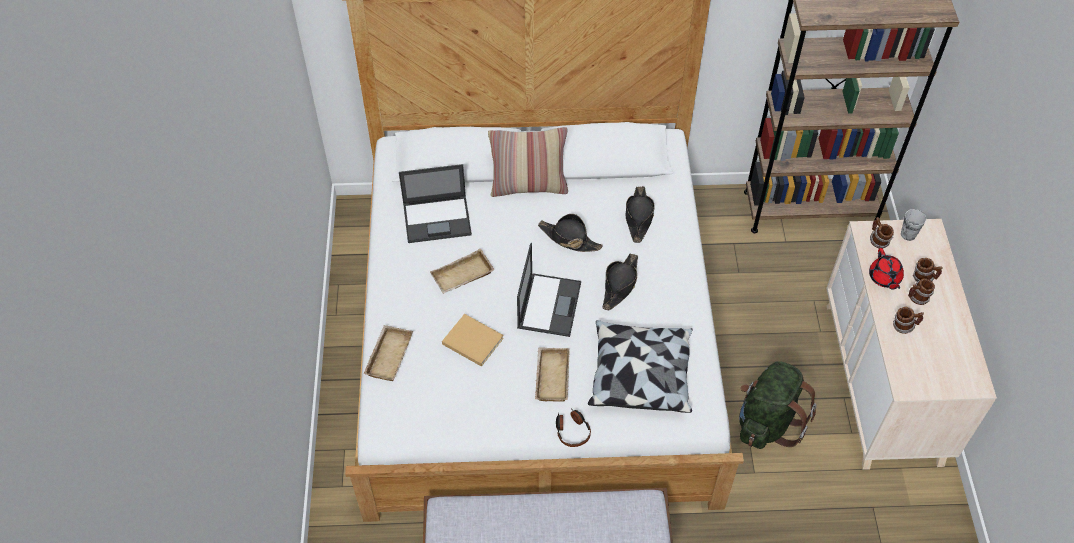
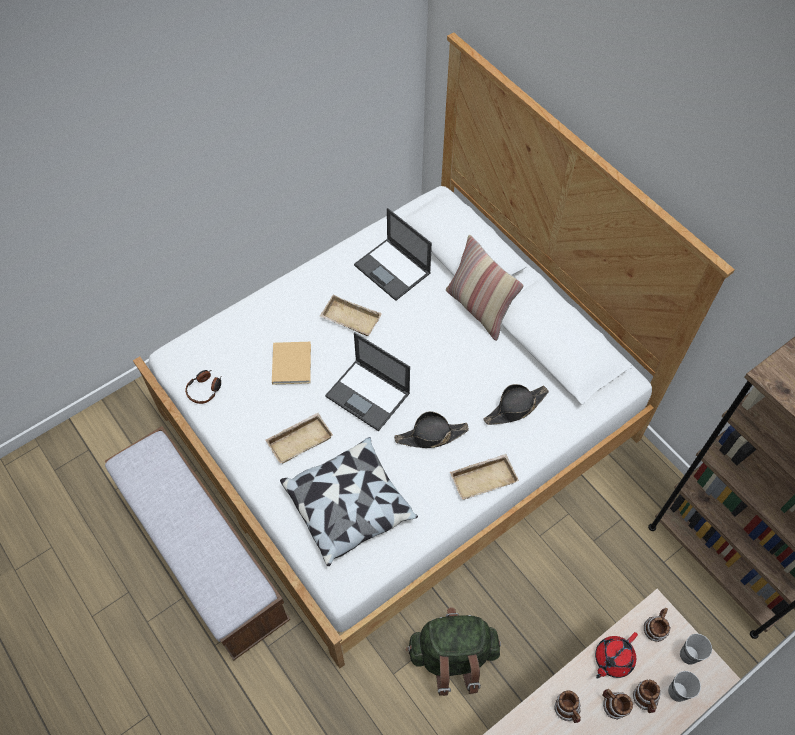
camera: 55 degrees right, 5 degrees up
(388, 355) = (240, 318): beige tray -> beige tray (483, 477)
(549, 304) = (369, 395): laptop -> laptop turned 60 degrees clockwise
(569, 239) = (448, 370): black hat -> none
(572, 430) = (258, 486): headphones -> headphones (205, 389)
(929, 257) = (677, 691): none -> cup

